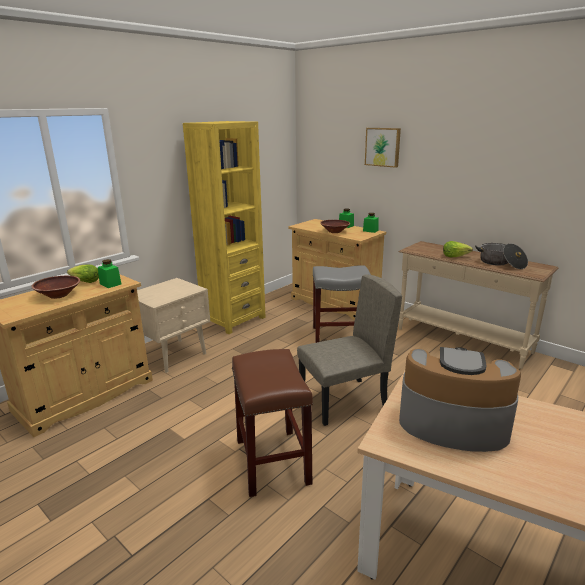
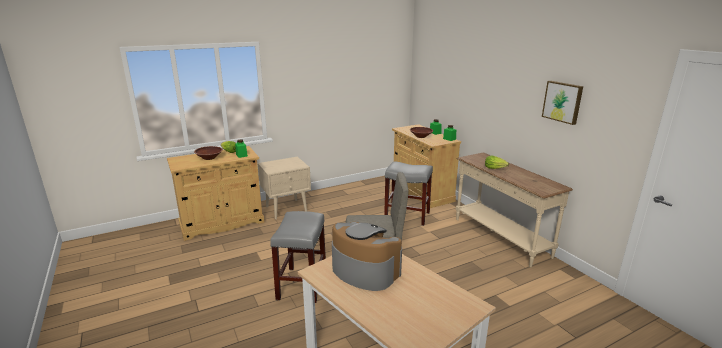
camera: 20 degrees right, 0 degrees up
(233, 319) = (340, 192): yellow bookcase -> none
(271, 461) = (302, 284): brown stool -> grey stool
(383, 147) = (463, 74): picture -> picture (563, 102)
(501, 263) = (525, 179): cooking pot -> none

